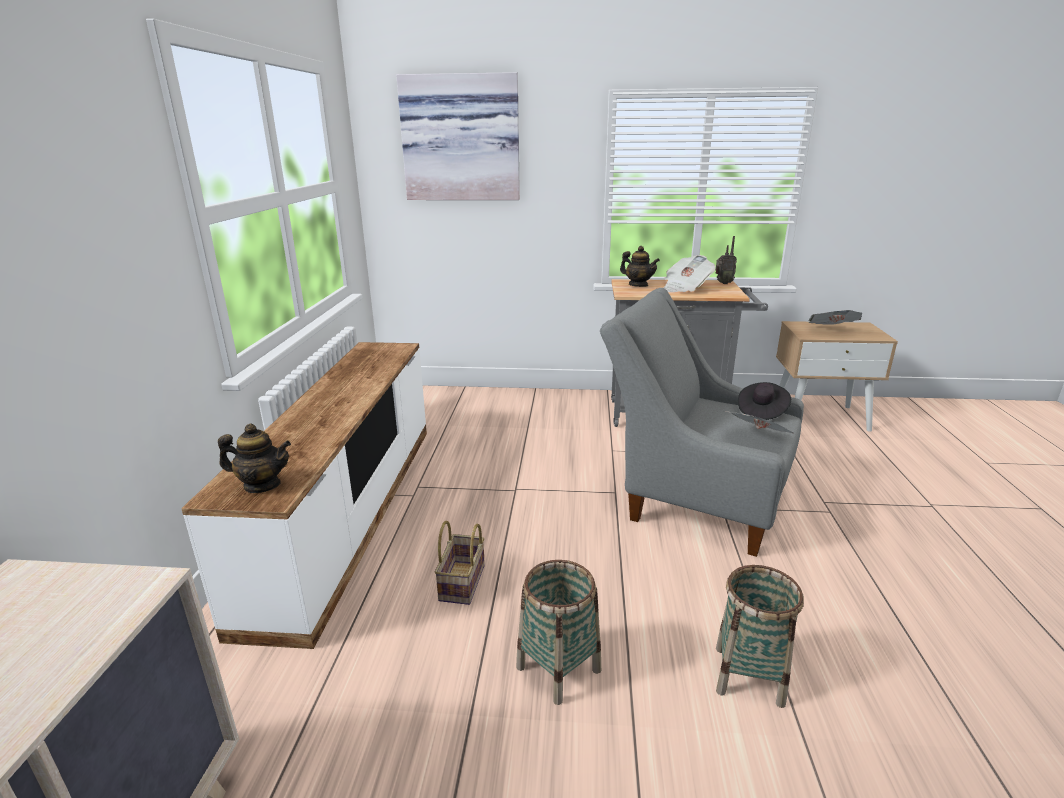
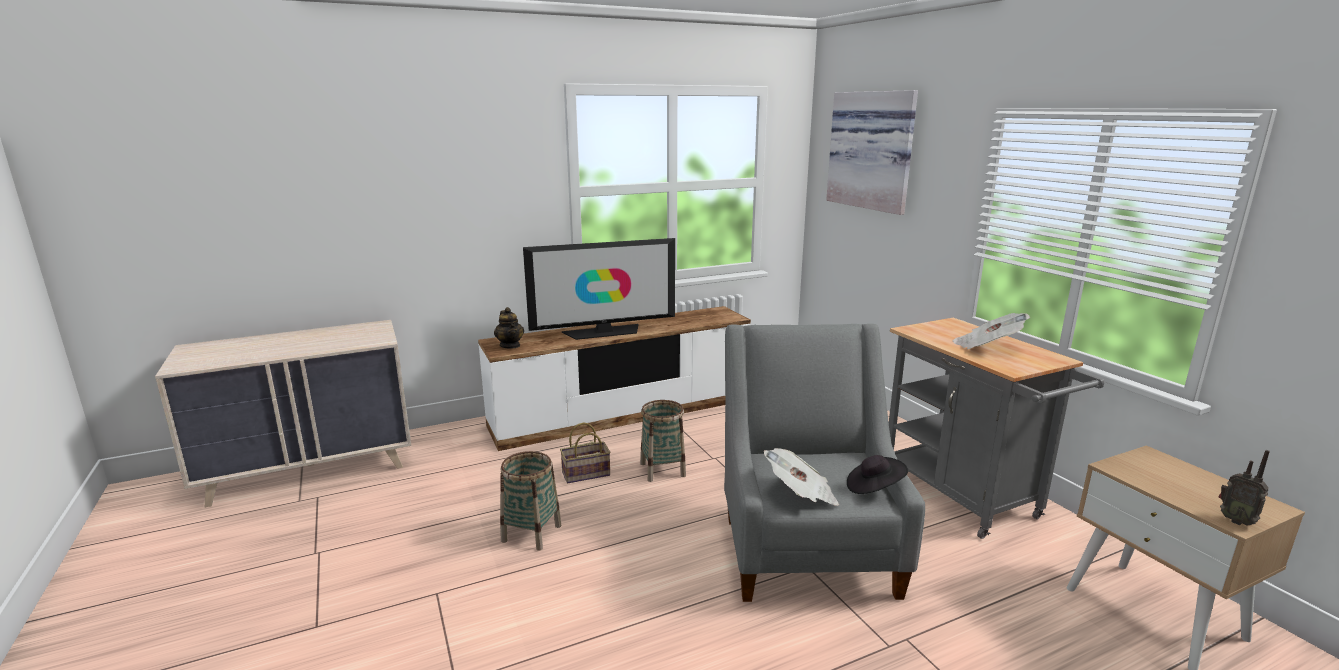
camera: 60 degrees right, 5 degrees down
(327, 414) = (603, 332): none -> television
(638, 285) = (952, 329): teapot -> none
(723, 283) = (1053, 359): radio -> radio (1235, 520)
(748, 675) = (577, 620): basket -> basket (662, 470)
(832, 331) = (1176, 482): newspaper -> none

